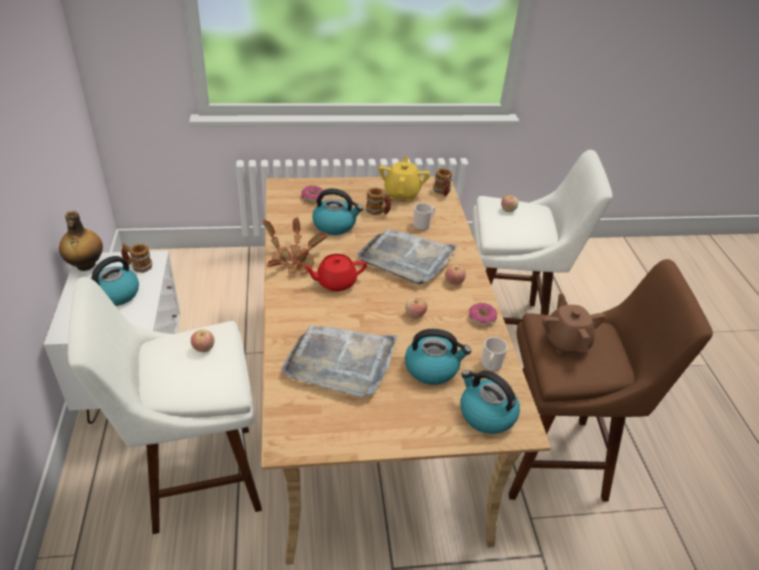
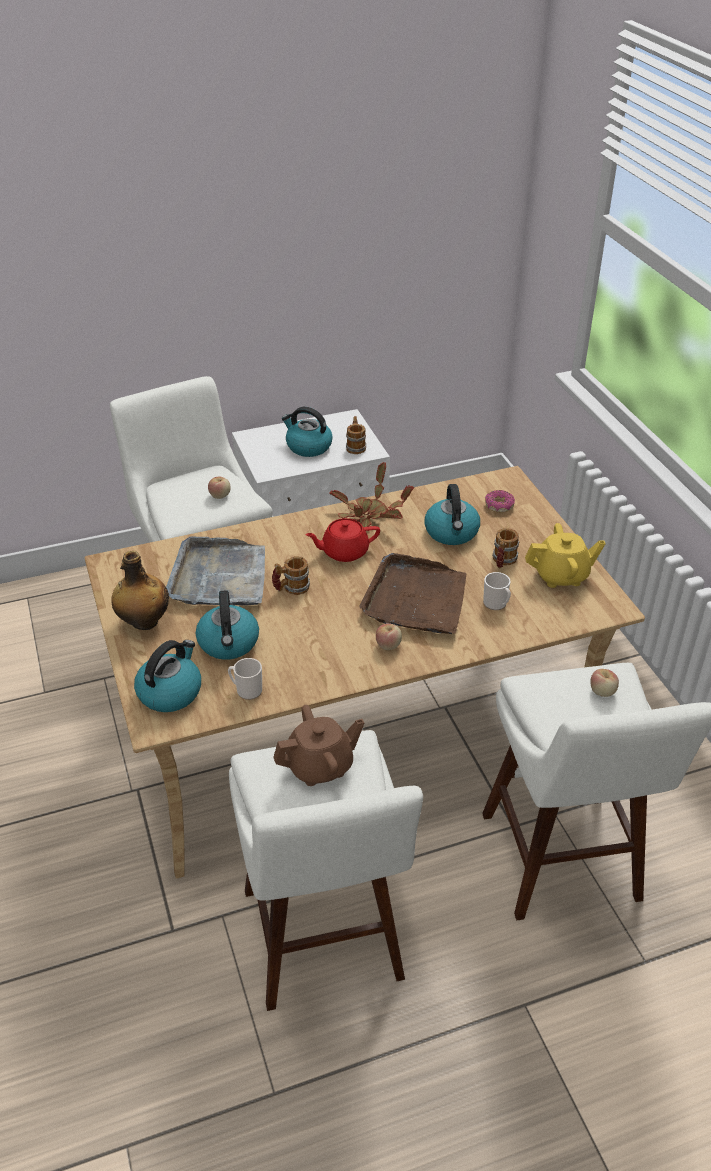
camera: 80 degrees right, 0 degrees up
(85, 265) = (341, 419): bottle -> bottle (144, 622)
(335, 282) = (344, 551): red teapot -> red teapot turned 75 degrees counterclockwise
(406, 258) = (416, 599): grey tray -> brown tray
(415, 315) = (312, 619): apple -> none
(442, 192) = (592, 613): mug -> mug (291, 588)
(481, 318) = (328, 676): donut -> none
(557, 458) = (324, 944): brown stool -> white stool

